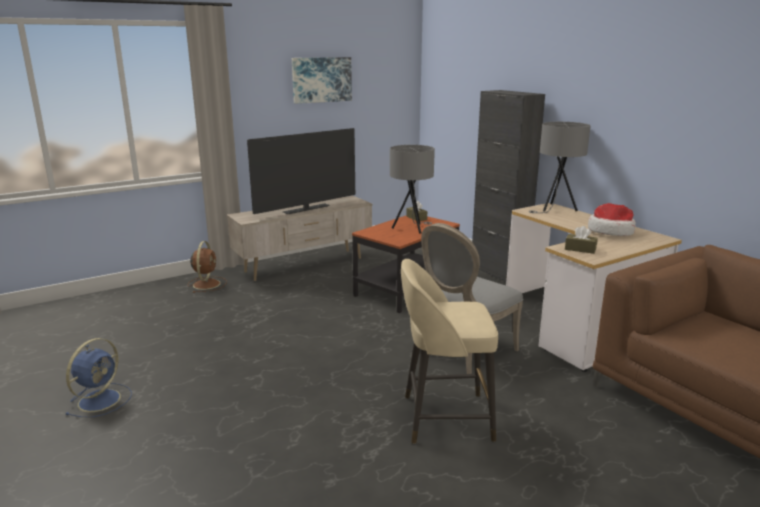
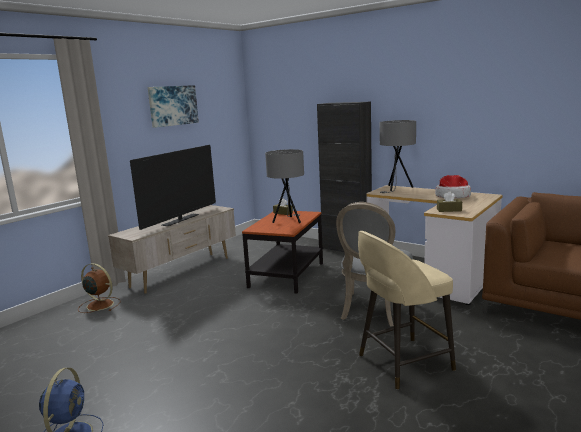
camera: 20 degrees left, 5 degrees down
(207, 284) = (99, 305): brown fan -> brown fan turned 45 degrees counterclockwise

